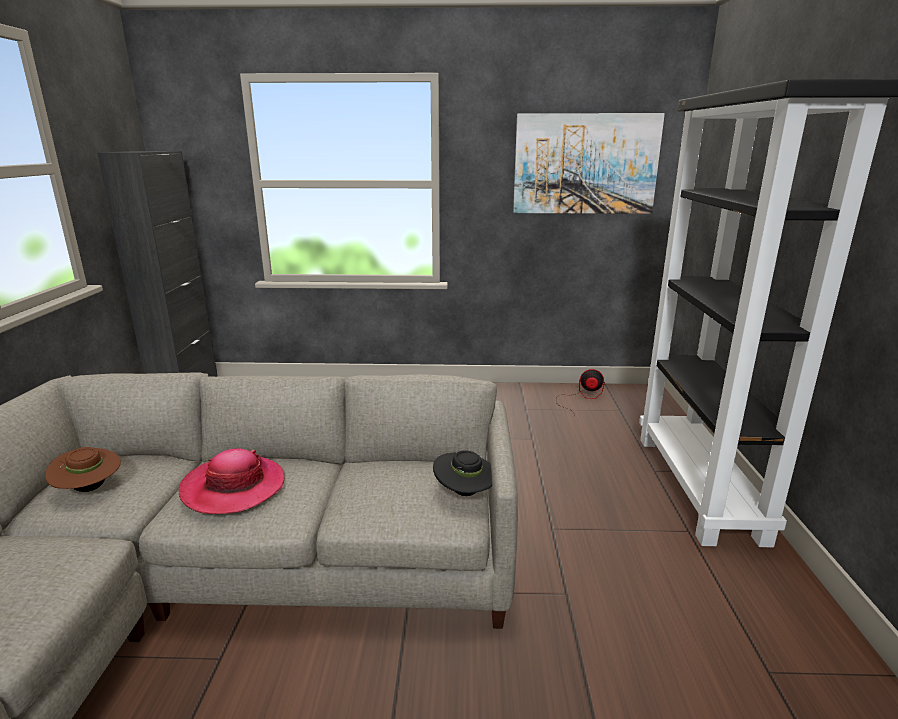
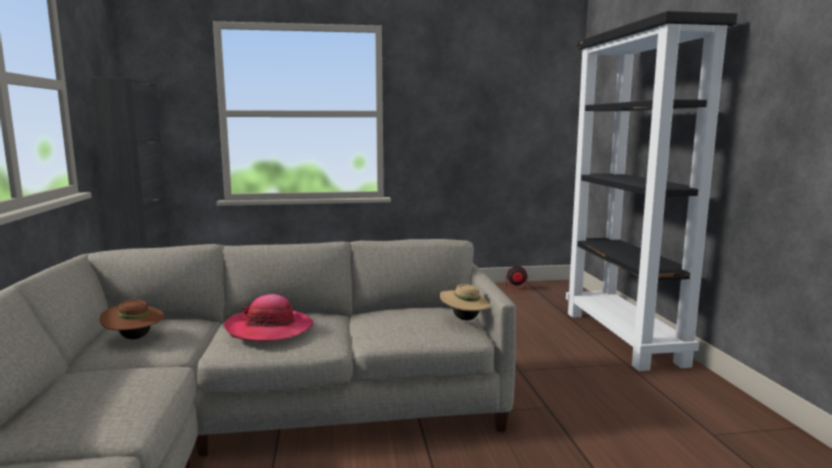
camera: 10 degrees left, 10 degrees down
(465, 493) = (465, 319): black hat -> beige hat
(585, 164) = (499, 98): picture -> none

